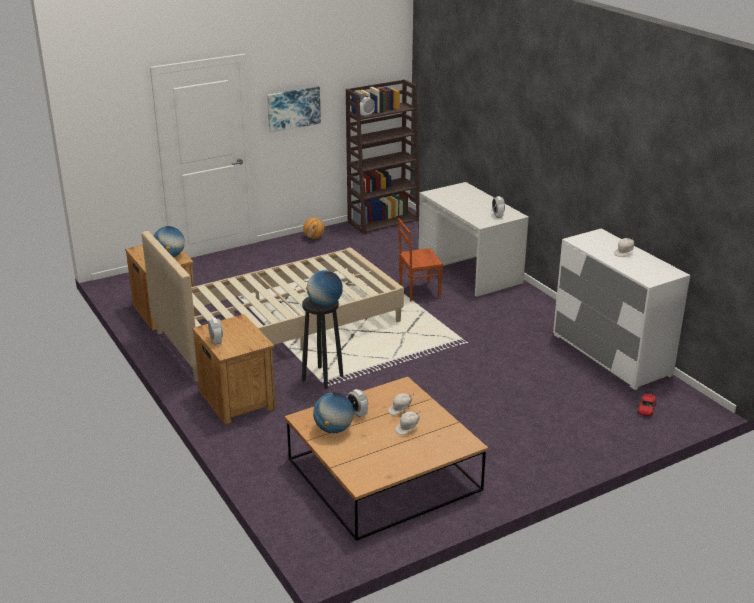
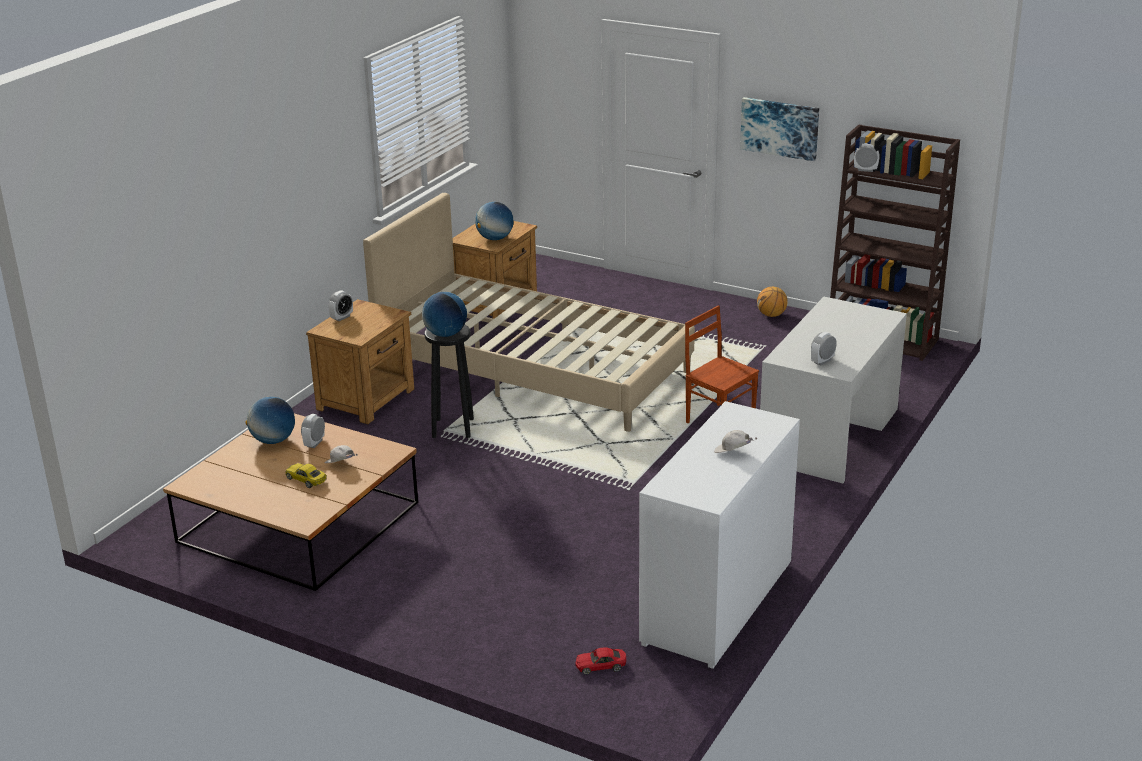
camera: 60 degrees right, 0 degrees up
(408, 429) = (306, 479): white cap -> yellow toy car

